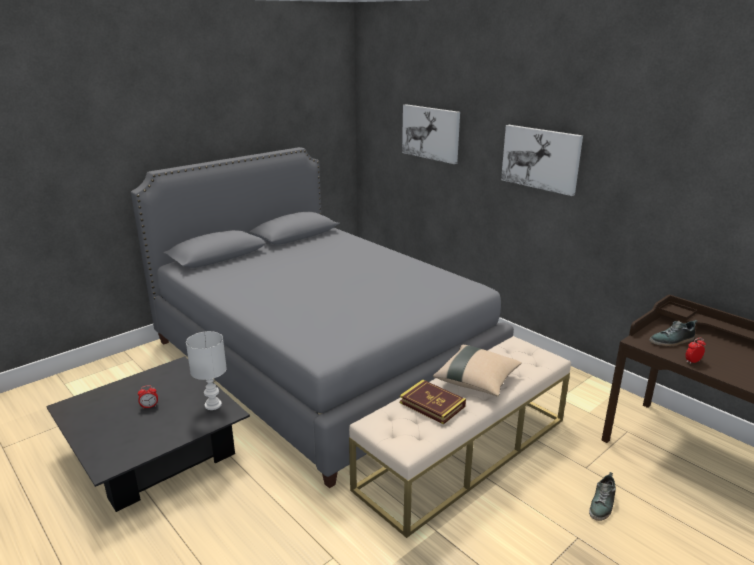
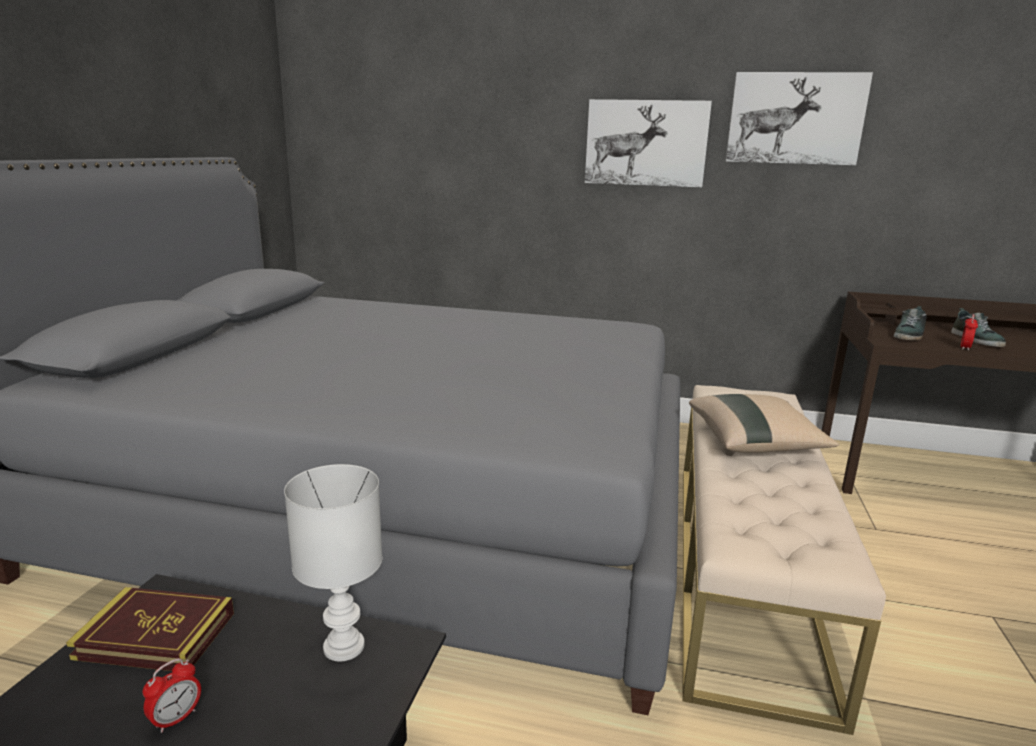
camera: 35 degrees left, 5 degrees down
(431, 133) = (447, 130): picture -> picture (795, 119)
(432, 404) = (763, 489): book -> book (156, 635)
(602, 504) = (950, 564): shoe -> shoe (977, 340)

